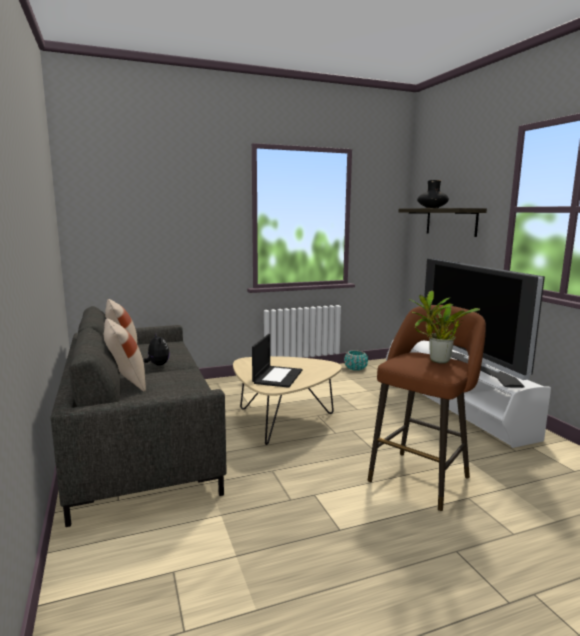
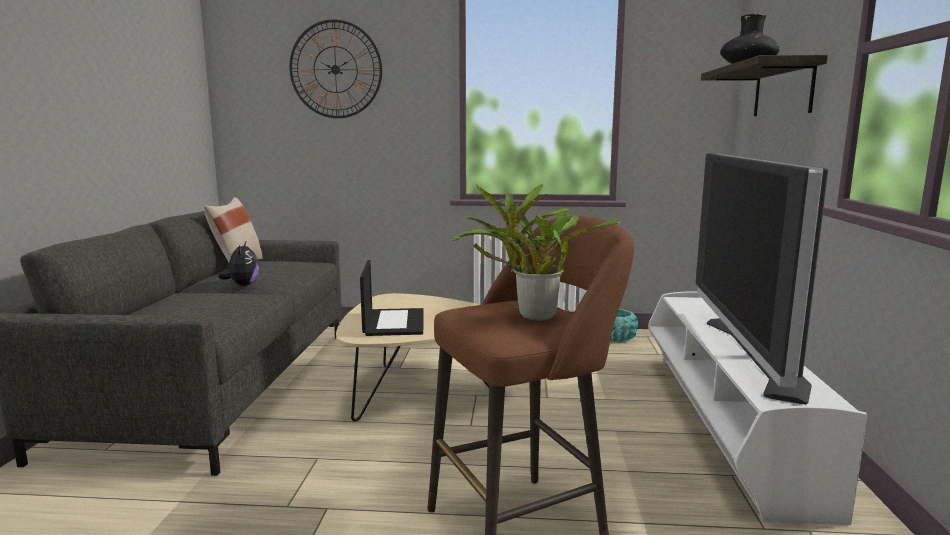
camera: 25 degrees right, 0 degrees up
(126, 383) = (166, 300): beige pillow -> none
(164, 199) = (335, 69): none -> wall clock
(277, 376) = (393, 322): laptop -> laptop turned 45 degrees counterclockwise

